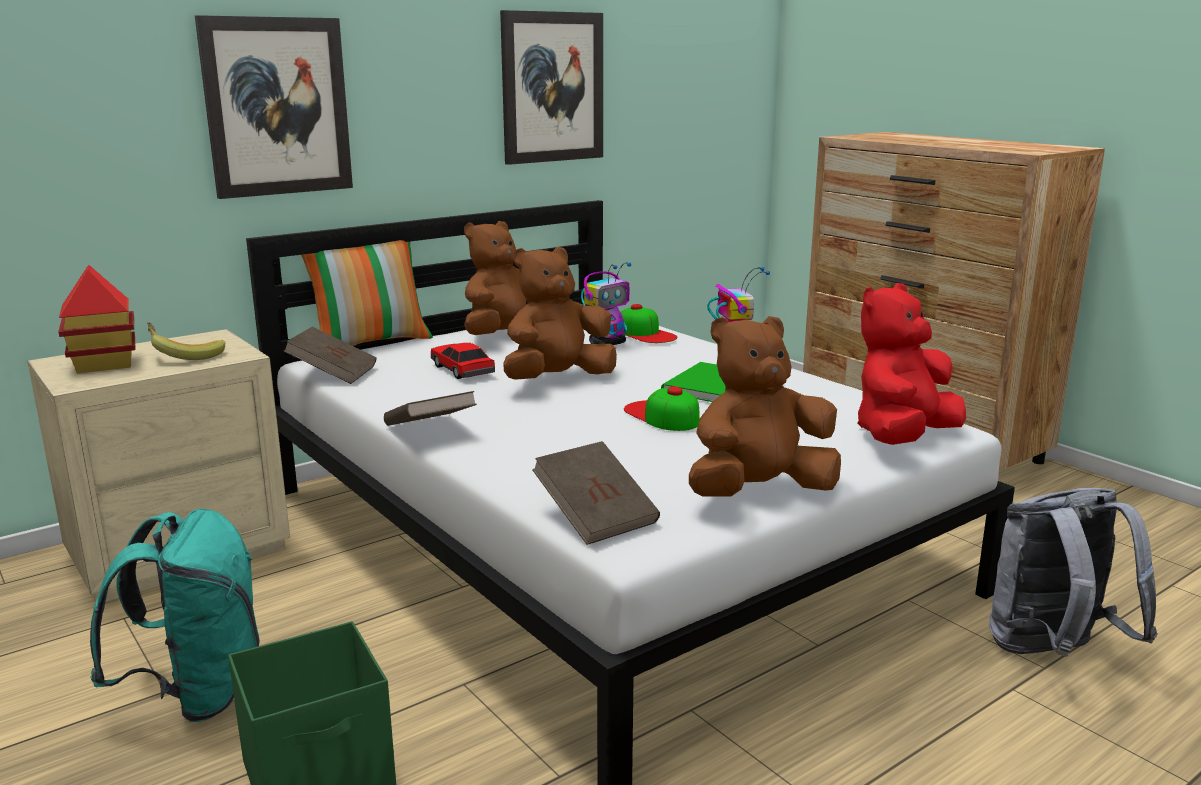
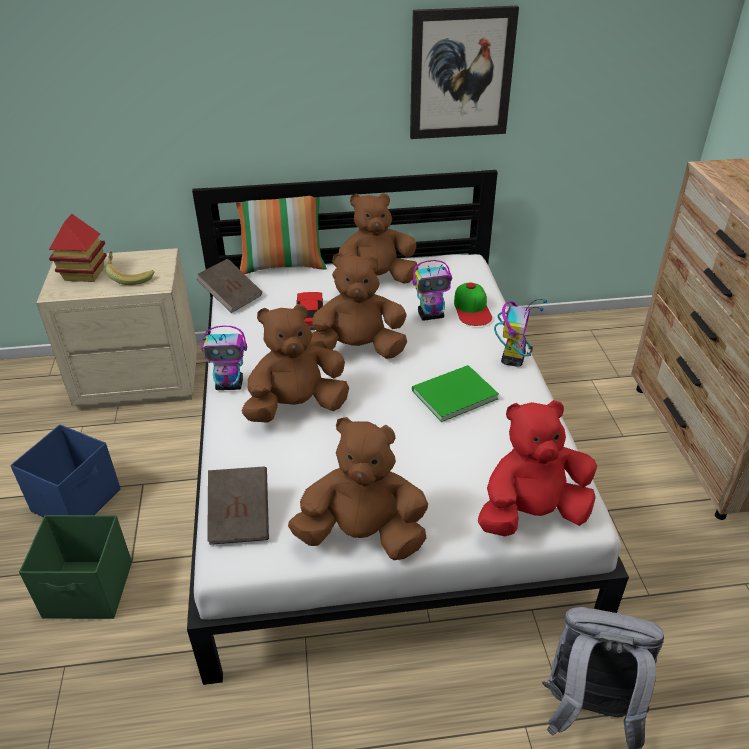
camera: 30 degrees right, 20 degrees up
(197, 693) = (78, 500): turquoise backpack -> blue storage box
(277, 107) = (216, 95): picture -> none
(430, 431) = (230, 384): brown book -> toy robot
(542, 429) = (297, 407): none -> brown plush toy
(661, 415) = (385, 419): cap -> none

